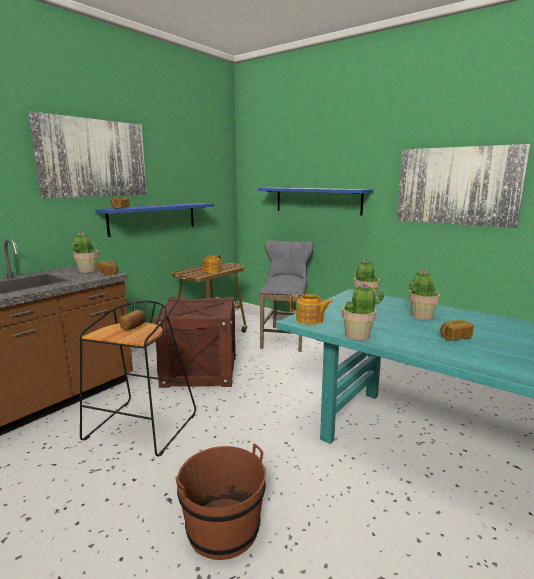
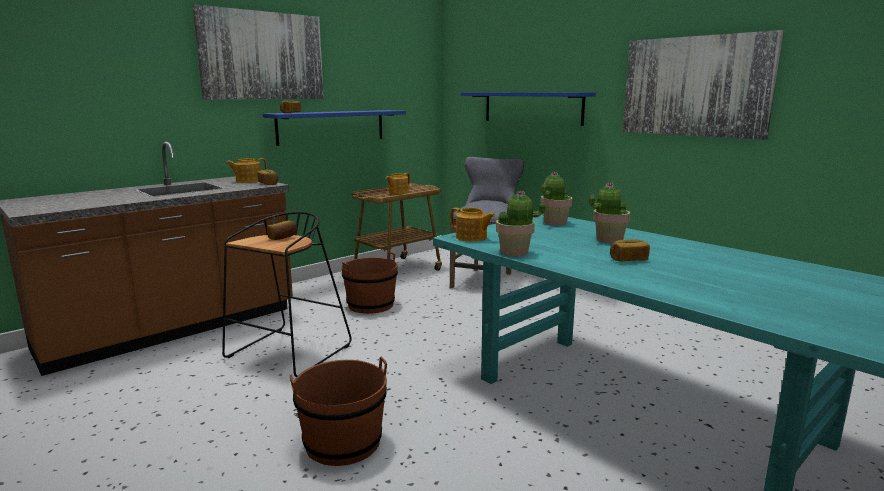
camera: 10 degrees right, 0 degrees up
(87, 270) = (248, 181): potted plant -> teapot
(200, 370) = (370, 305): crate -> brown bucket

